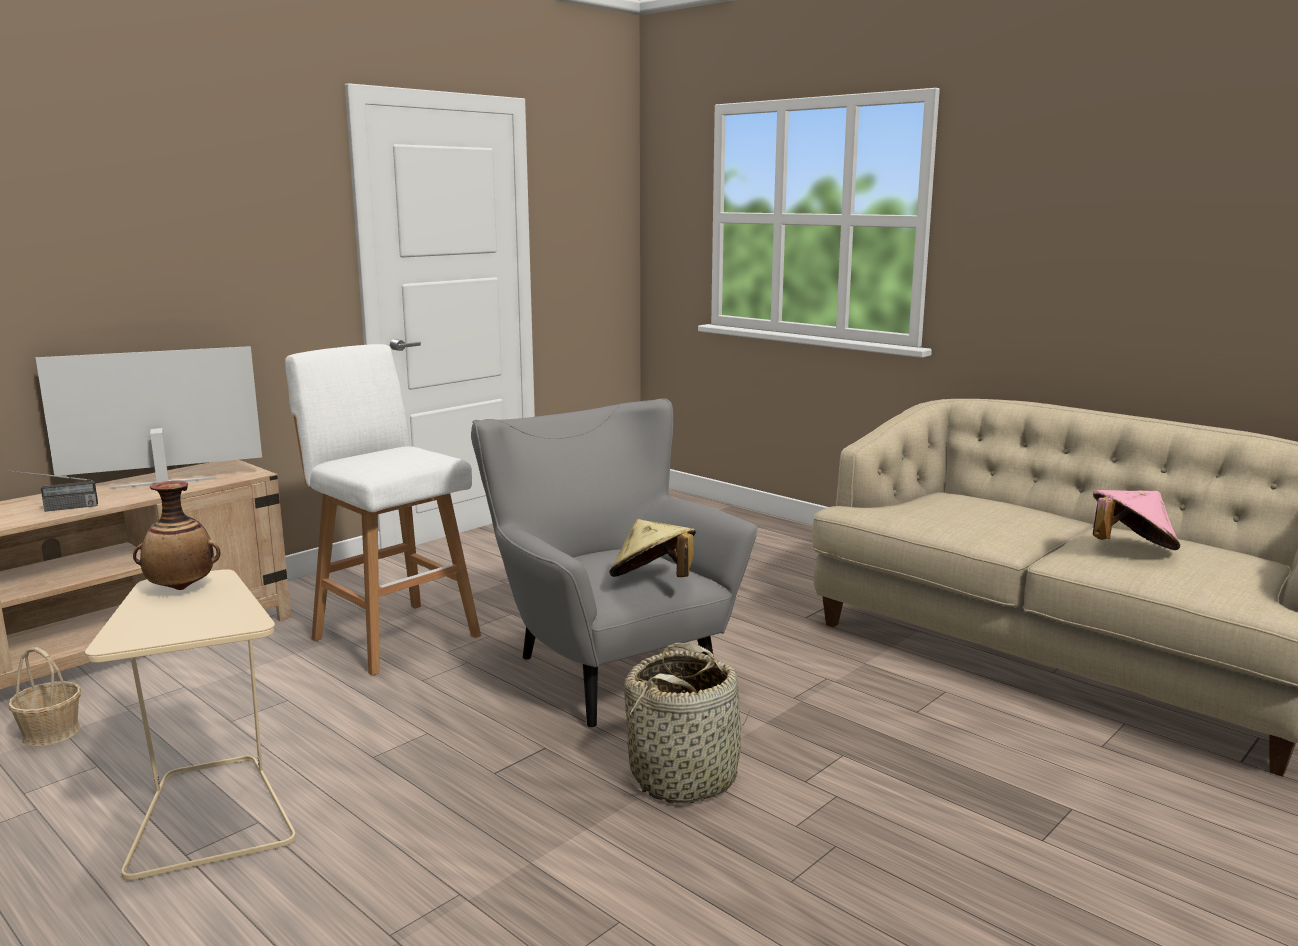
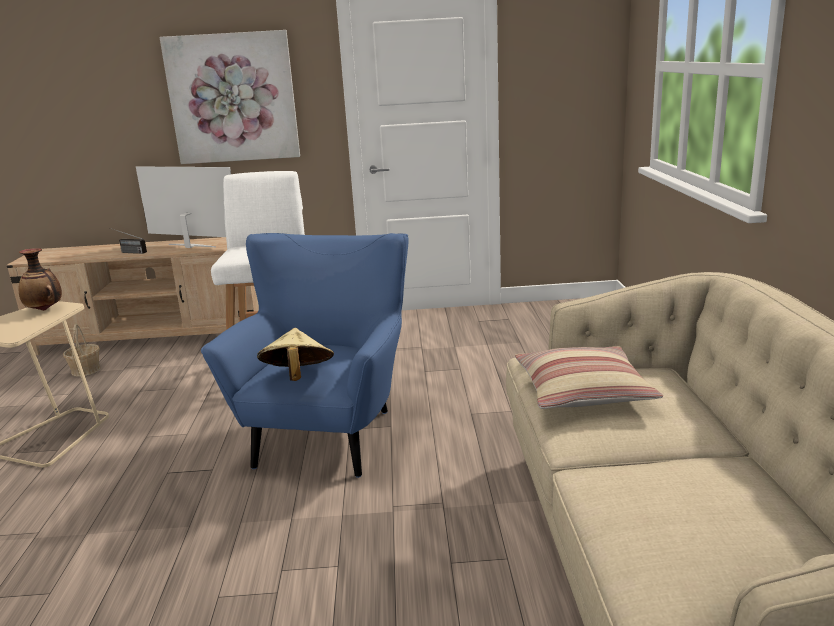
camera: 45 degrees right, 5 degrees up
(201, 242) = (233, 98): none -> picture
(605, 668) = (331, 432): grey armchair -> blue armchair
(684, 776) = (232, 526): basket -> none
(940, 515) = (582, 391): none -> pillow
(1130, 548) = (671, 493): pink hat -> none

